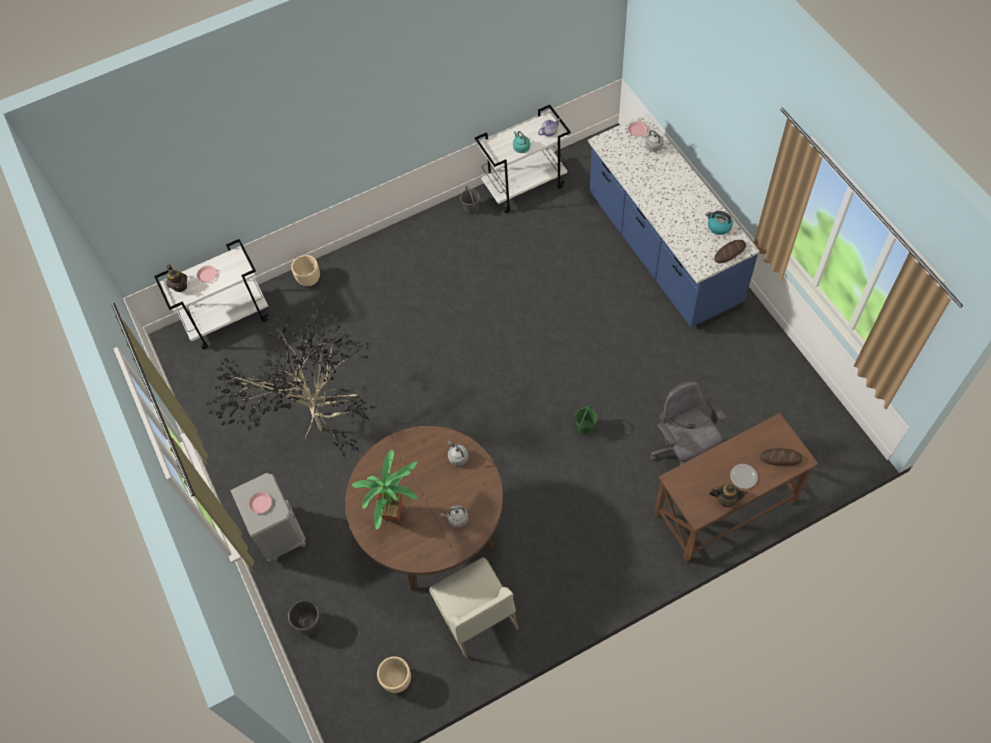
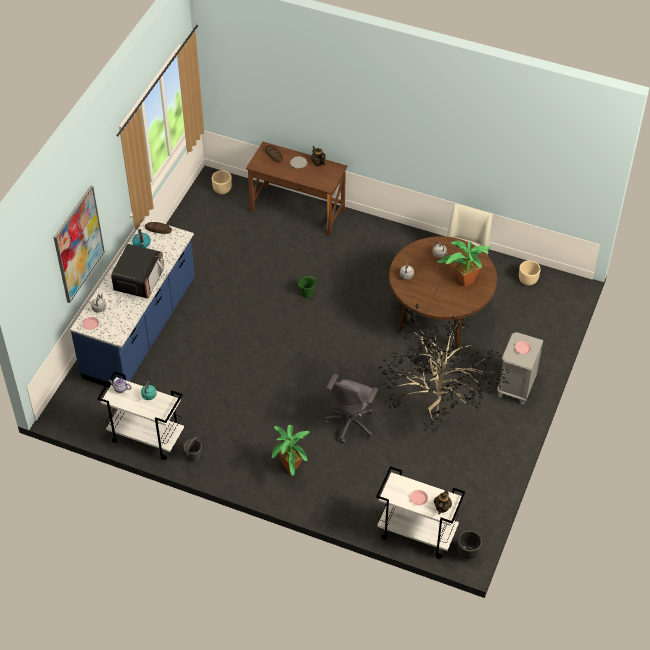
camera: 135 degrees left, 10 degrees down
(309, 280) = (341, 509): beige planter -> beige planter (222, 190)
(310, 624) = (544, 336): black planter -> black planter (468, 552)
(385, 270) = (291, 469): none -> potted plant
(665, 197) = (139, 280): none -> microwave
(682, 453) = (281, 243): grey office chair -> grey office chair (351, 423)
(711, 106) = (78, 244): none -> picture

